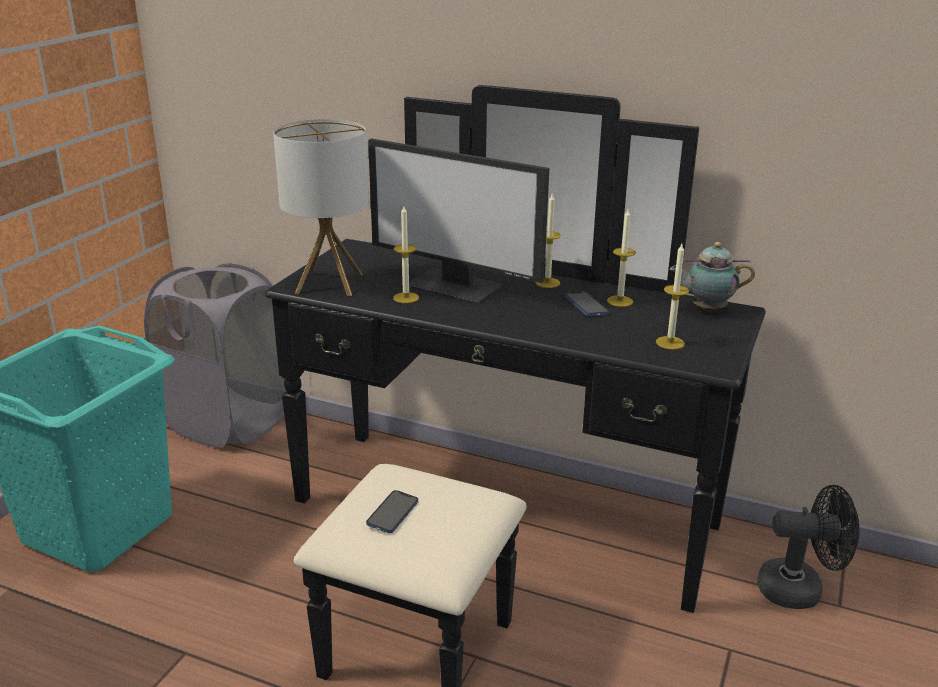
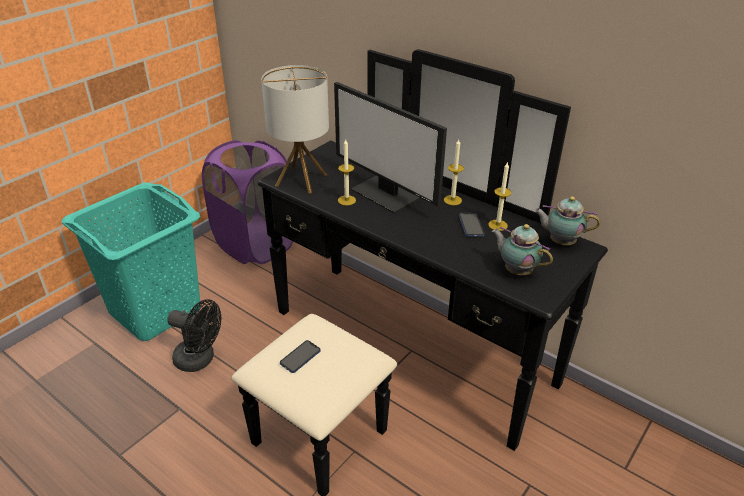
camera: 15 degrees right, 10 degrees up
(228, 422) = (256, 244): grey laundry basket -> purple laundry basket
(670, 343) = (516, 270): candle -> teapot
(800, 589) = (600, 449): black fan -> black fan (200, 359)

